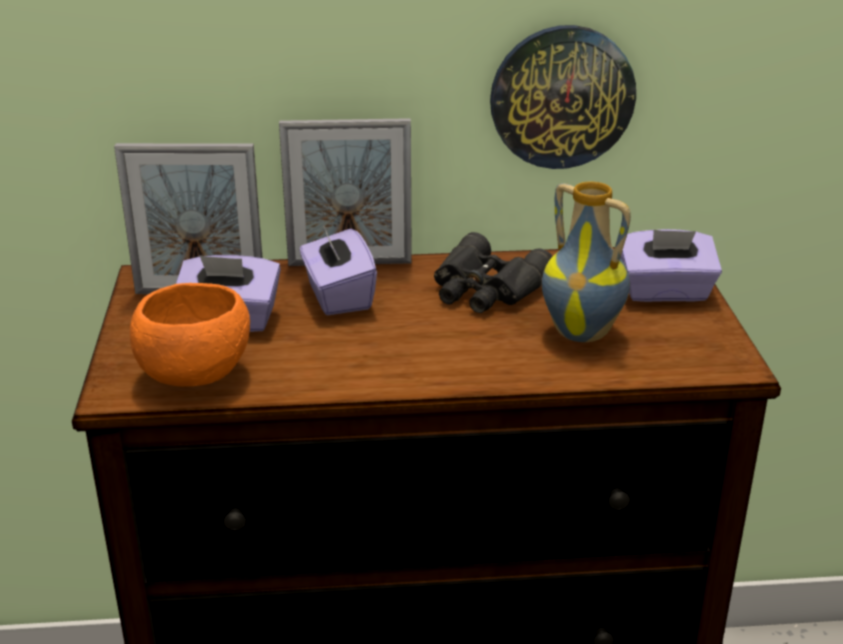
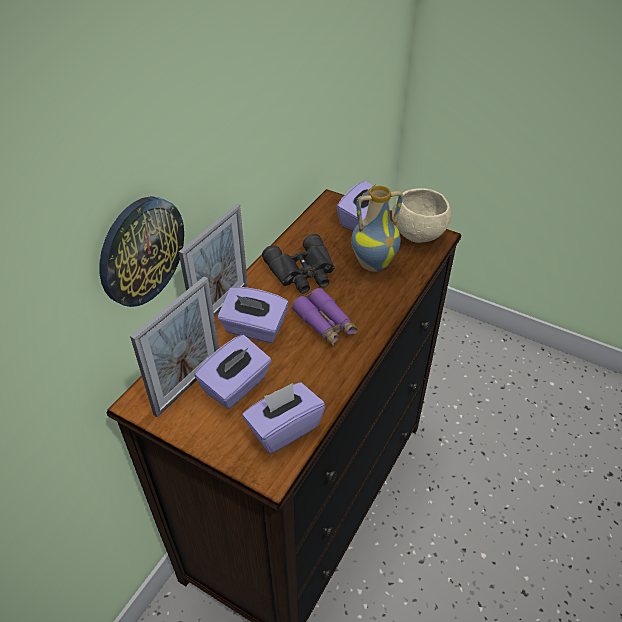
camera: 55 degrees left, 15 degrees up
(193, 375) = (284, 428): orange bowl -> purple tissue box
(408, 339) = (325, 324): none -> purple binoculars
(562, 97) = (274, 145): wall clock -> wall clock (141, 251)
(708, 345) = (417, 234): none -> beige bowl

